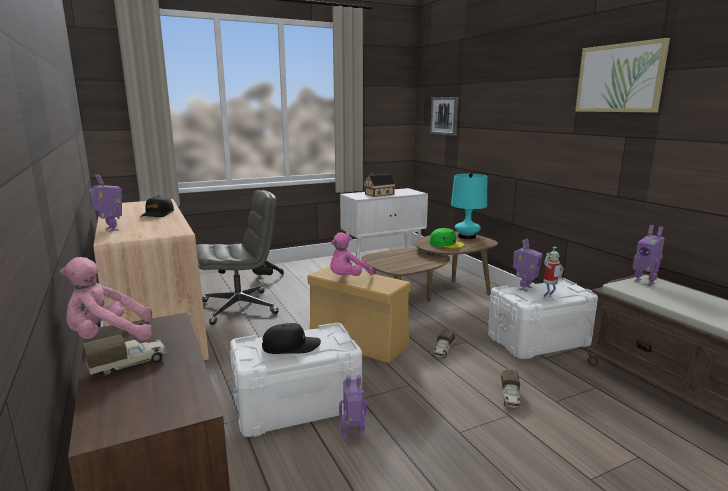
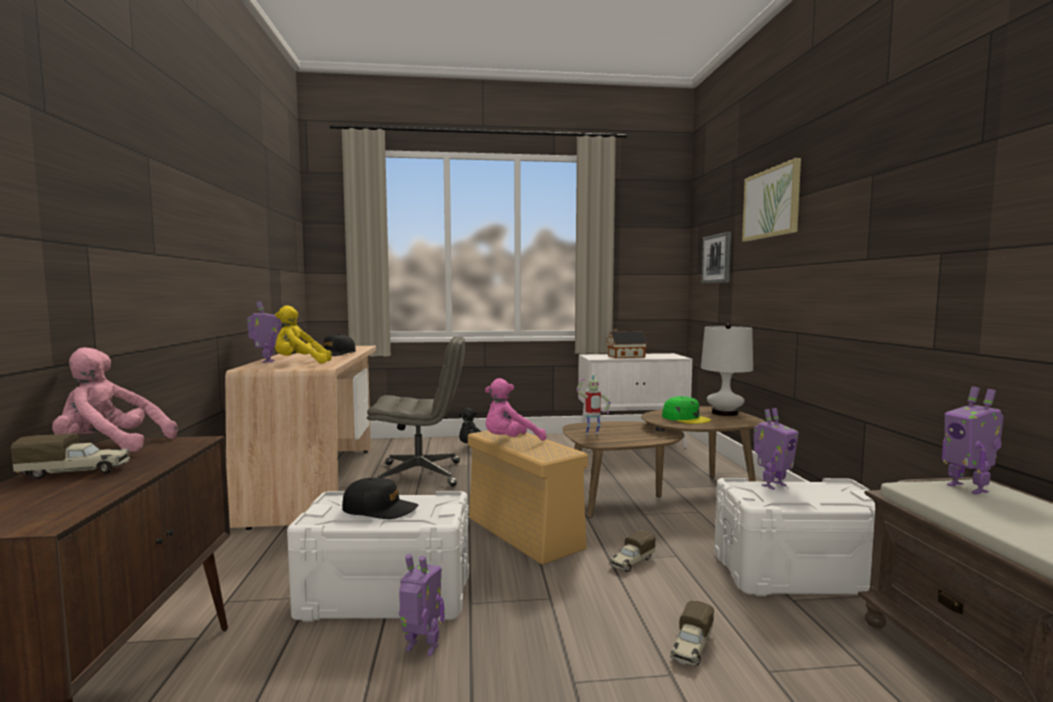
camera: 20 degrees right, 10 degrees down
(149, 230) = (300, 363): none -> yellow plush toy
(467, 236) = (725, 413): turquoise table lamp -> white table lamp
(548, 298) = (803, 502): toy robot -> toy robot (592, 434)
(619, 78) = (925, 166): picture -> picture (771, 203)

